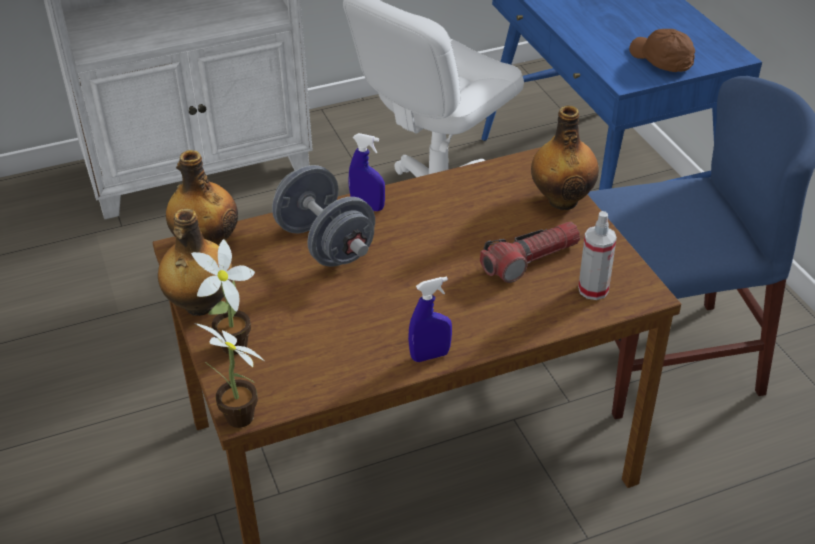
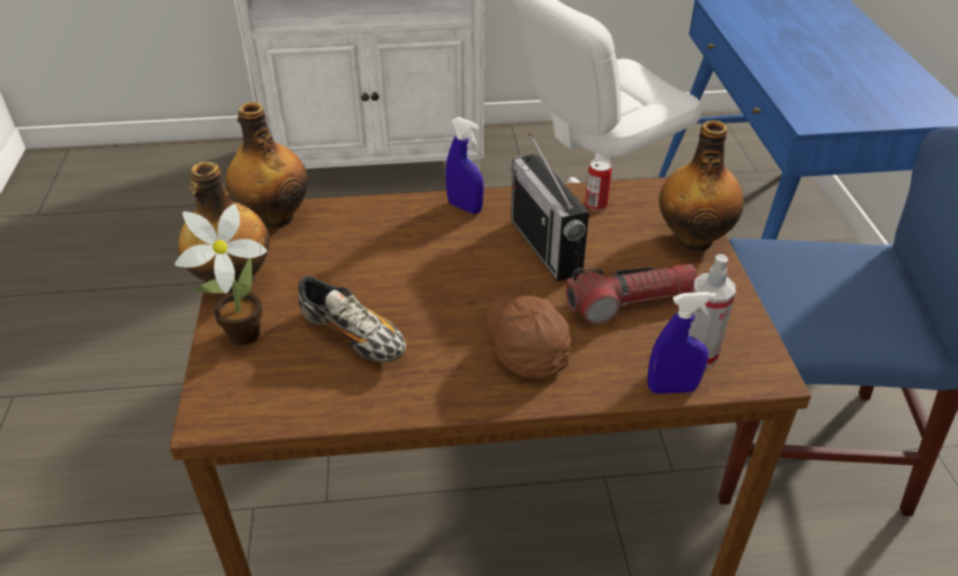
camera: 15 degrees right, 0 degrees up
(241, 421) = (204, 428): potted plant -> none
(325, 244) = (400, 239): grey dumbbell -> none
(325, 329) = (353, 337): none -> shoe
(430, 355) = (462, 396): blue spray bottle -> blue spray bottle (672, 388)
(447, 228) = (545, 246): none -> radio
(475, 185) = (596, 204): none -> can
(660, 61) = (858, 106): brown cap -> brown cap (525, 345)

